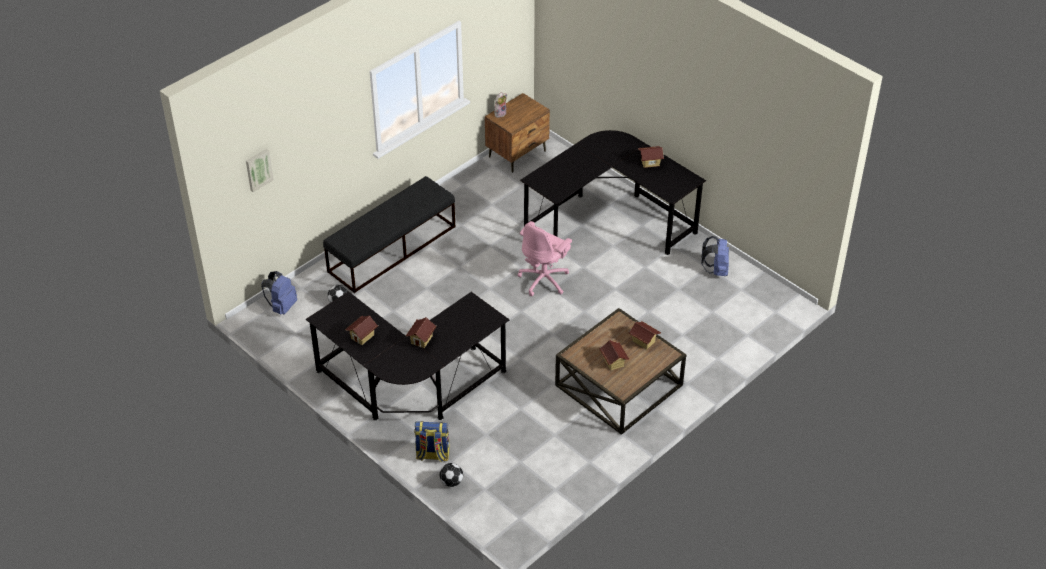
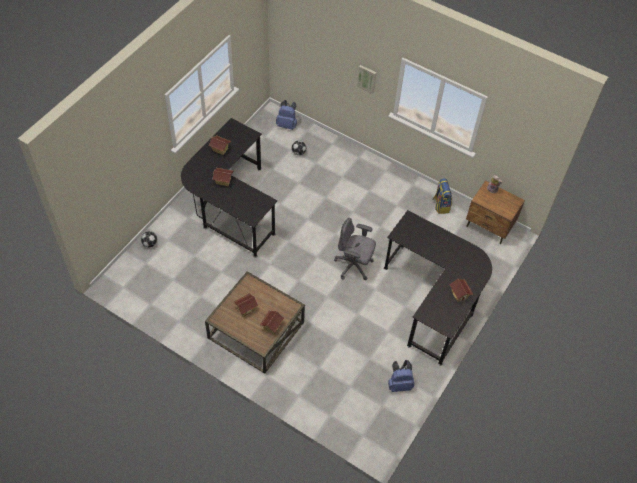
camera: 75 degrees right, 10 degrees up
(258, 169) = (306, 37): picture -> picture (367, 78)
(392, 249) = (359, 170): black bench -> none
(432, 455) = (172, 229): backpack -> backpack (440, 205)
(544, 279) = (354, 266): pink office chair -> grey office chair

